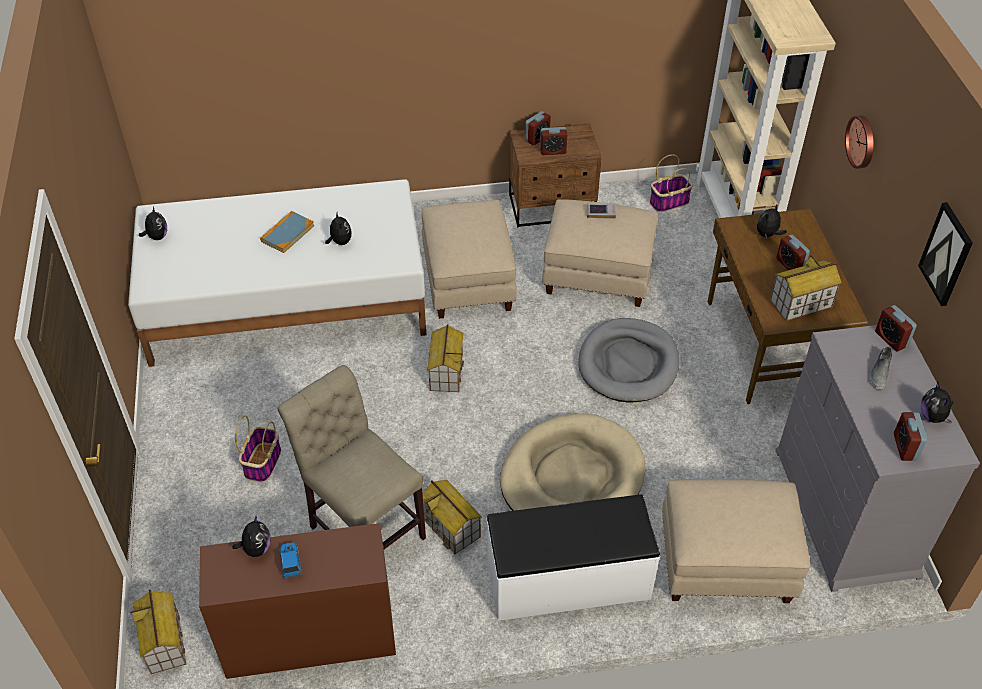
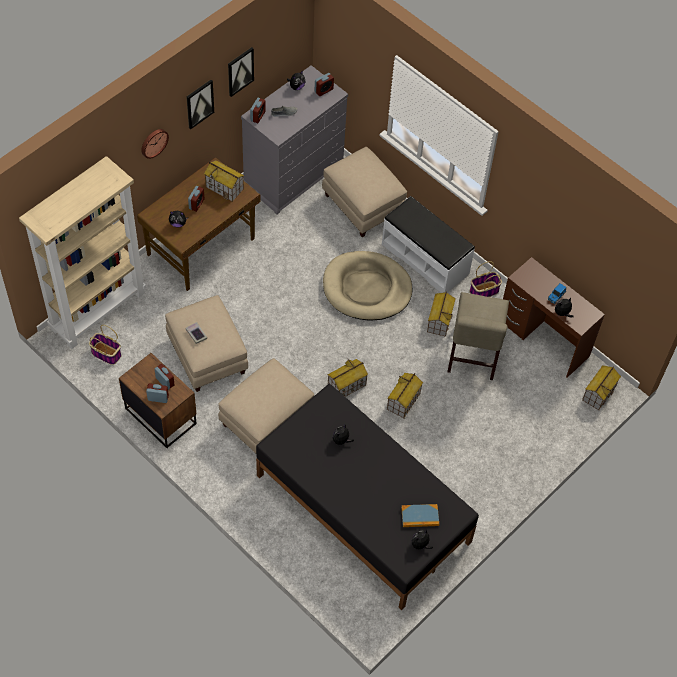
camera: 130 degrees left, 10 degrees up
(262, 462) = (477, 430): basket -> basket (484, 291)
(286, 300) = (362, 509): white bed -> black bed
(287, 233) = (358, 474): book -> book (420, 516)
(373, 413) = (403, 401): none -> toy house
(628, 364) = (268, 304): grey dog bed -> none
(904, 195) = (199, 103): none -> picture

